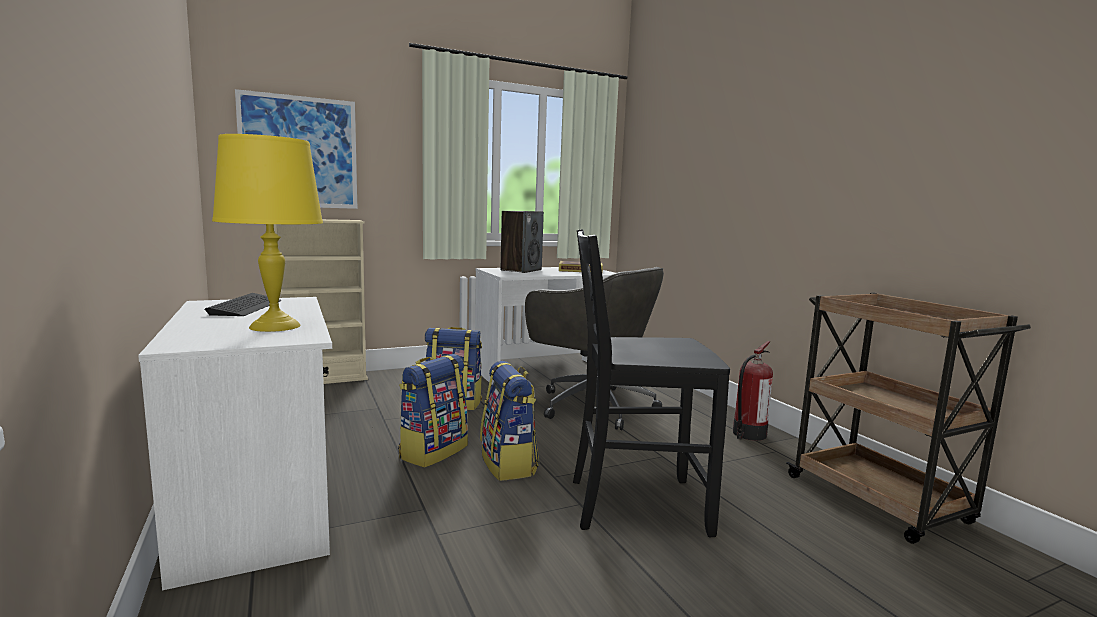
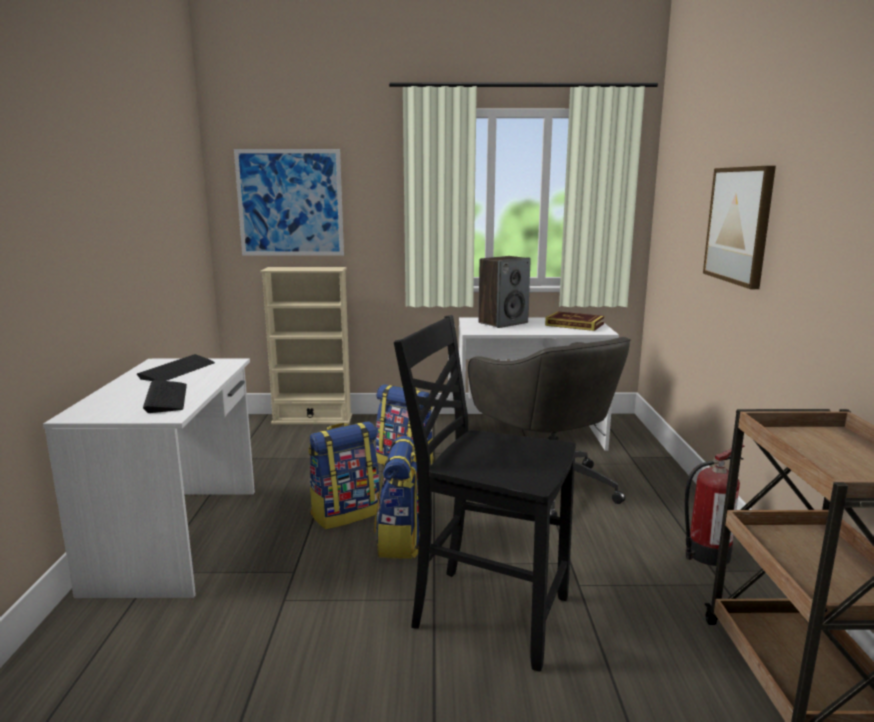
camera: 25 degrees right, 5 degrees up
(274, 326) = (166, 398): yellow table lamp -> keyboard
(732, 177) = (739, 225): none -> picture

